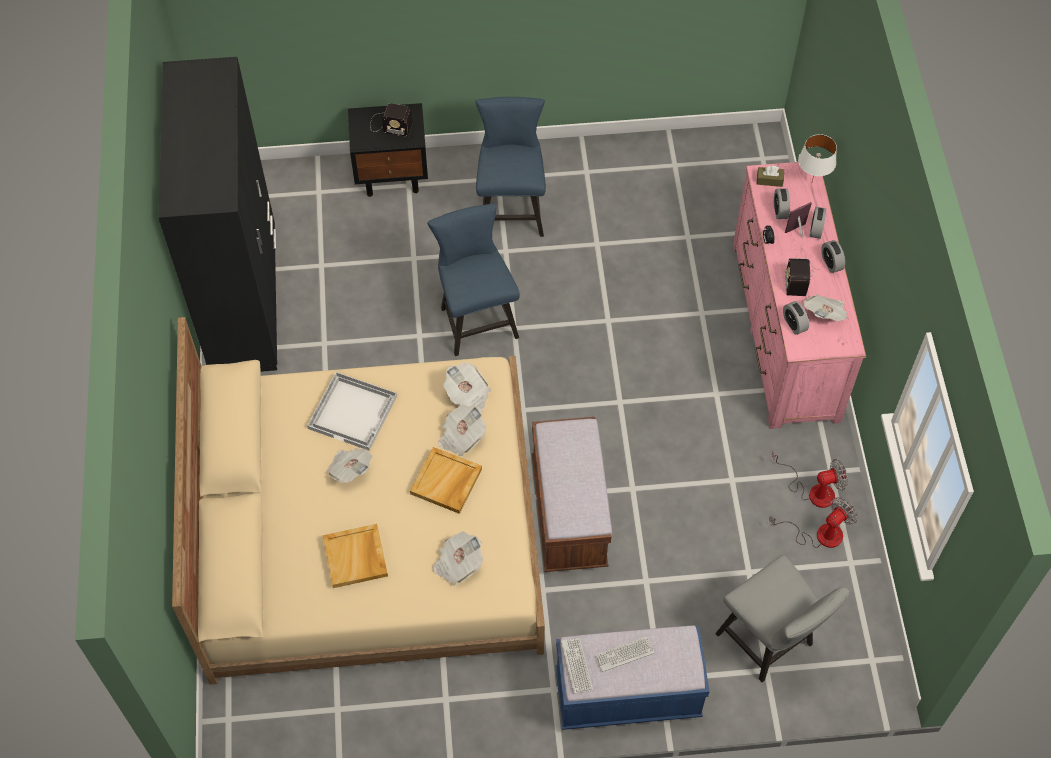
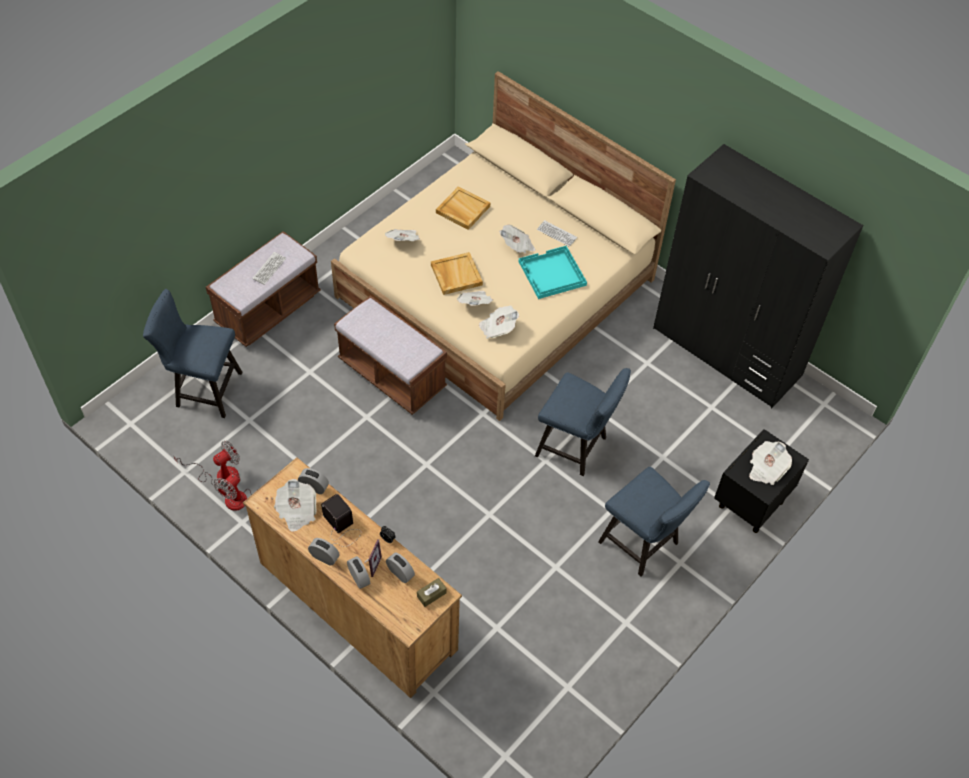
camera: 135 degrees right, 5 degrees down
(353, 412) = (552, 274): white tray -> turquoise tray
(389, 125) = (766, 469): radio -> newspaper
(576, 666) = (291, 247): keyboard -> keyboard (556, 234)
(627, 694) = (268, 309): blue bench -> brown bench
(770, 643) = (204, 389): grey chair -> blue chair
(785, 330) = (357, 605): pink dresser -> brown dresser
(812, 182) = (396, 619): white table lamp -> none
(819, 534) = (219, 474): fan -> fan turned 135 degrees counterclockwise

